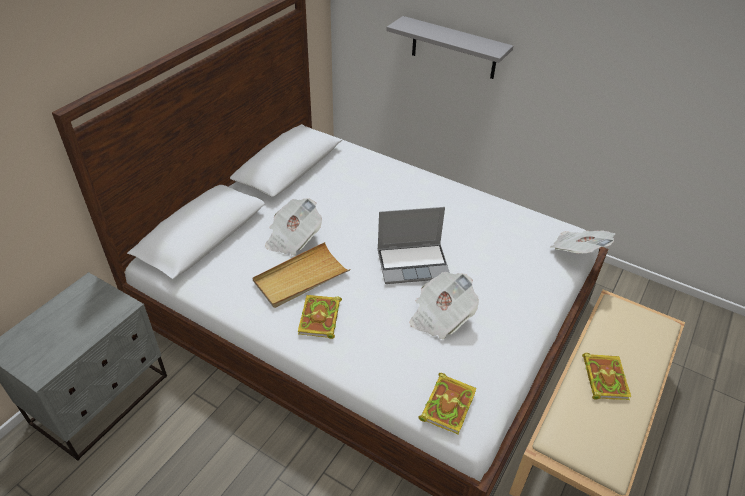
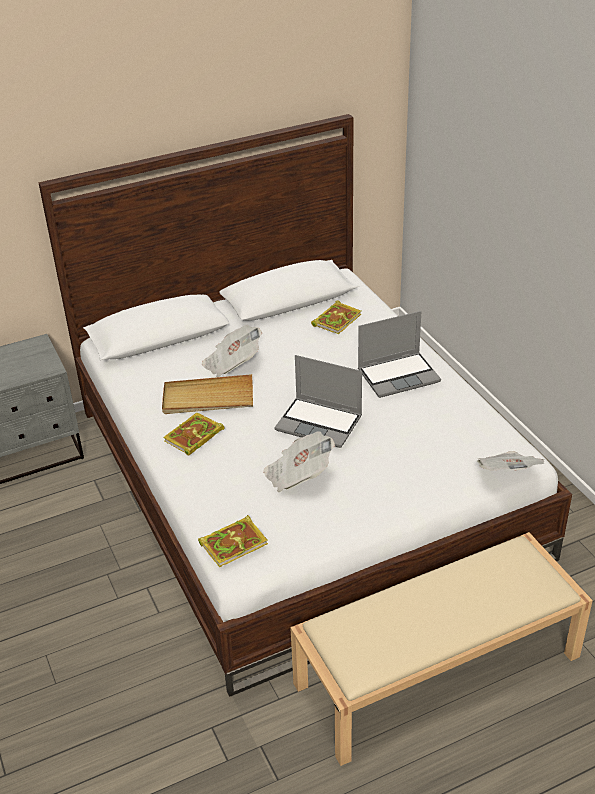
camera: 35 degrees right, 5 degrees down
(432, 201) = (399, 375): none -> laptop
(454, 48) = (496, 212): grey shelf -> none
(604, 377) = (429, 602): book -> book (337, 319)

